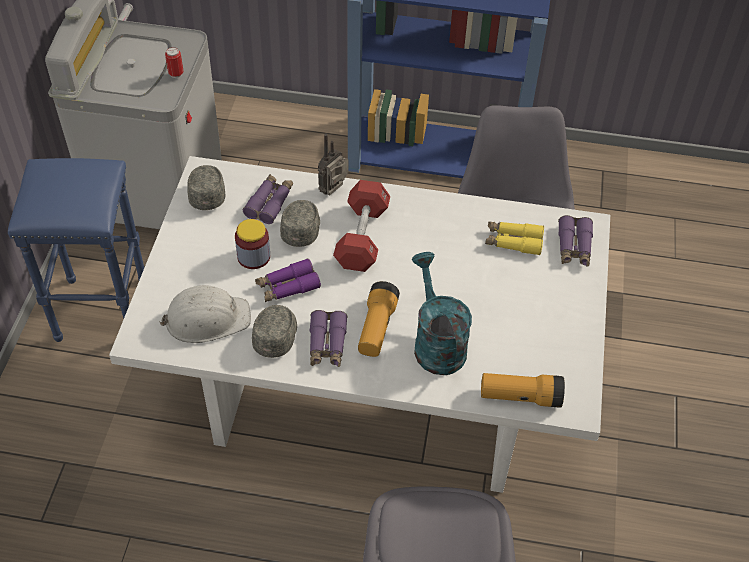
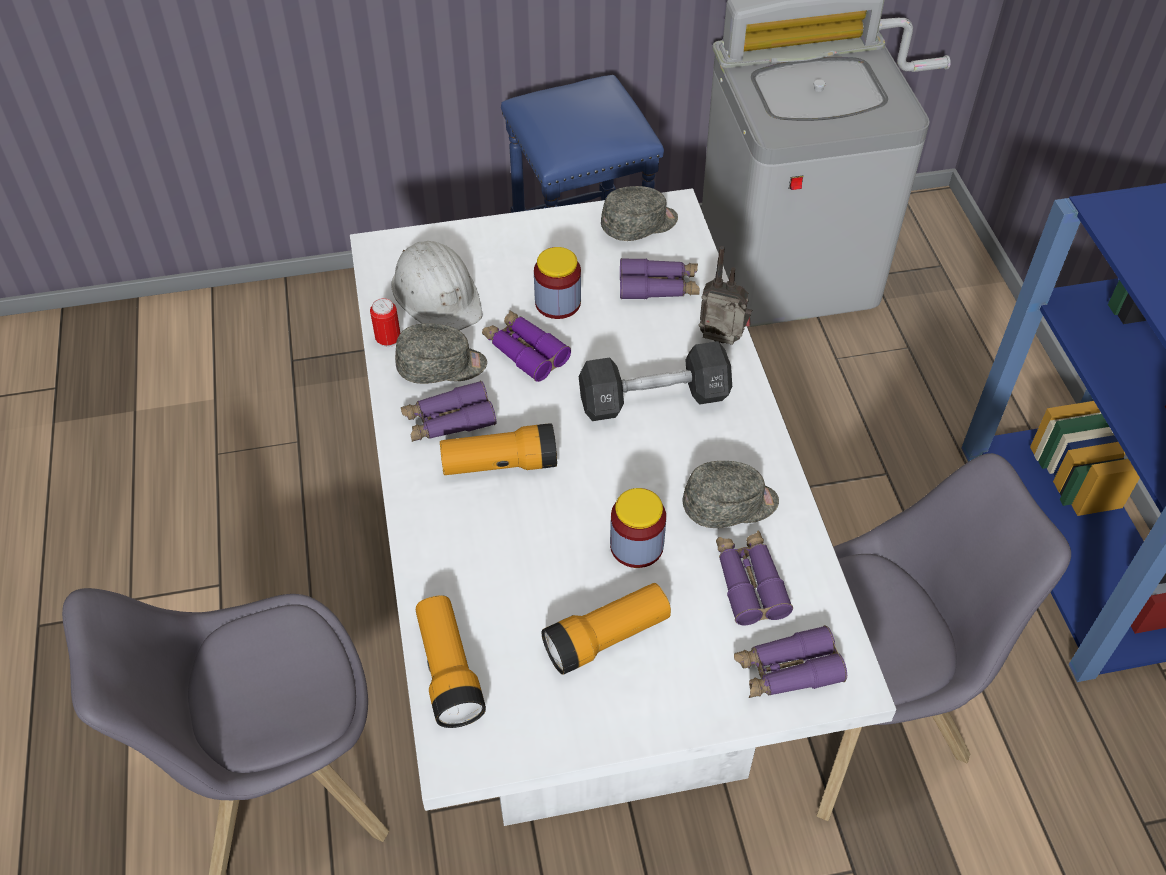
camera: 70 degrees right, 0 degrees up
(176, 74) = (830, 128): can -> can (388, 339)
(302, 228) = (633, 332): grey cap -> grey cap (730, 505)
(362, 237) = (653, 399): red dumbbell -> black dumbbell
(436, 342) = (504, 539): turquoise watering can -> none
(468, 281) = (636, 546): none -> jar
(513, 242) = (749, 582): yellow binoculars -> purple binoculars
(525, 316) = (607, 638): none -> flashlight

